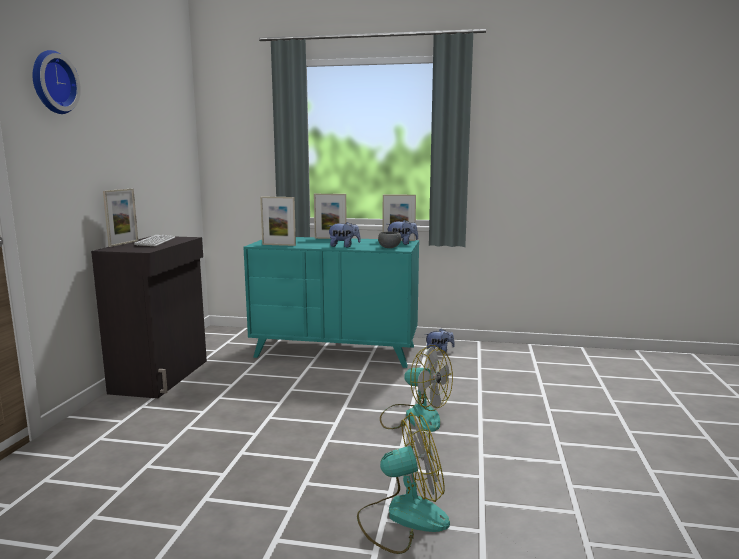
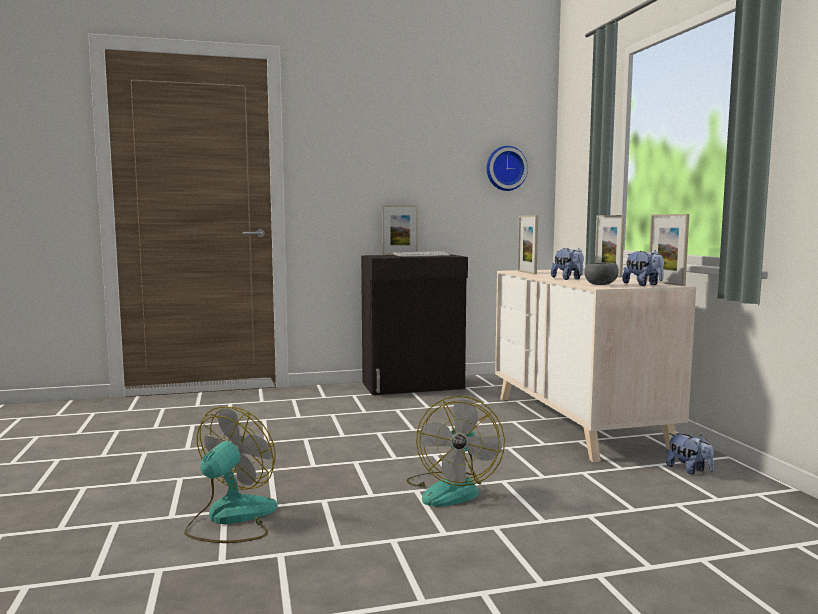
camera: 65 degrees right, 5 degrees down
(51, 82) = (339, 117): wall clock -> wall clock (505, 168)
(336, 351) = (578, 423): turquoise dresser -> beige dresser
(402, 517) = (231, 518): fan -> fan turned 120 degrees counterclockwise

